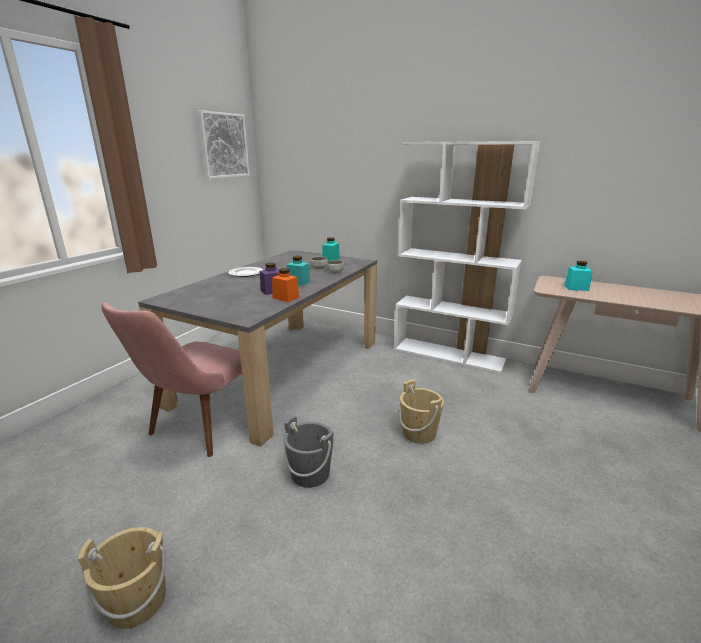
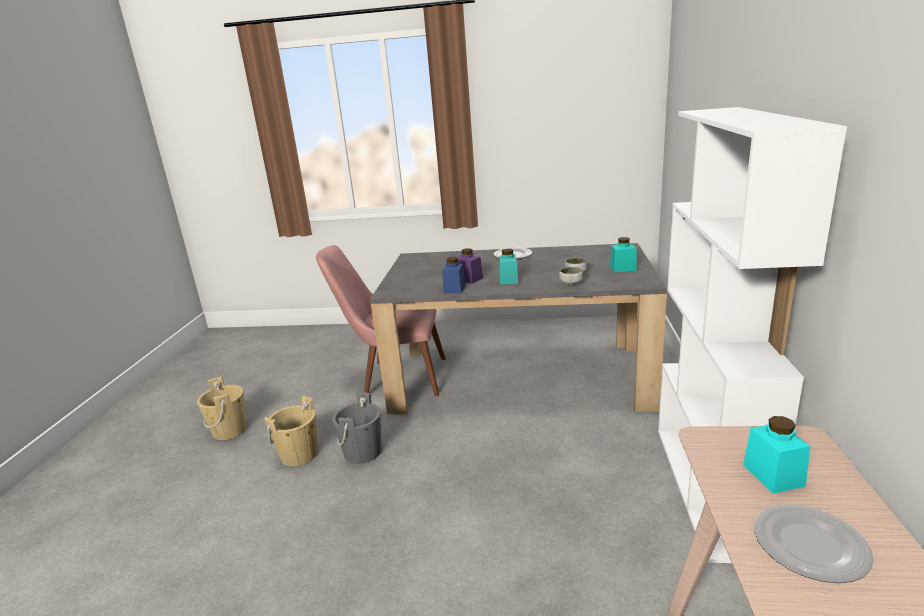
camera: 70 degrees right, 0 degrees up
(223, 145) = (603, 100): picture -> none
(285, 297) = (454, 289): orange jar -> blue jar
(419, 433) = (464, 504): beige bucket -> beige bucket (299, 454)
(621, 294) = (808, 545): none -> plate

